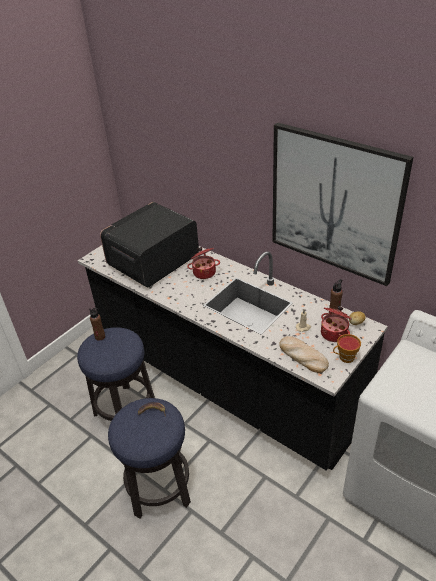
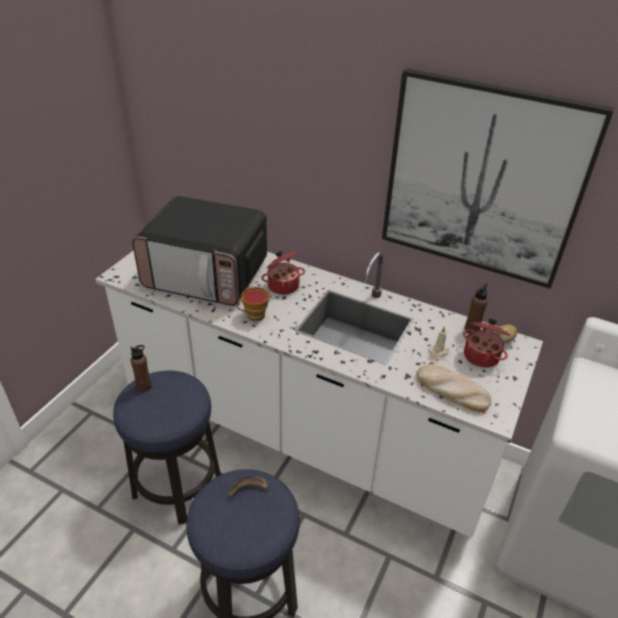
camera: 15 degrees left, 0 degrees up
(153, 262) = (207, 275): microwave -> microwave turned 105 degrees counterclockwise
(224, 381) = (304, 430): black counter -> white counter
(345, 358) = (507, 388): cup -> cup (253, 316)

